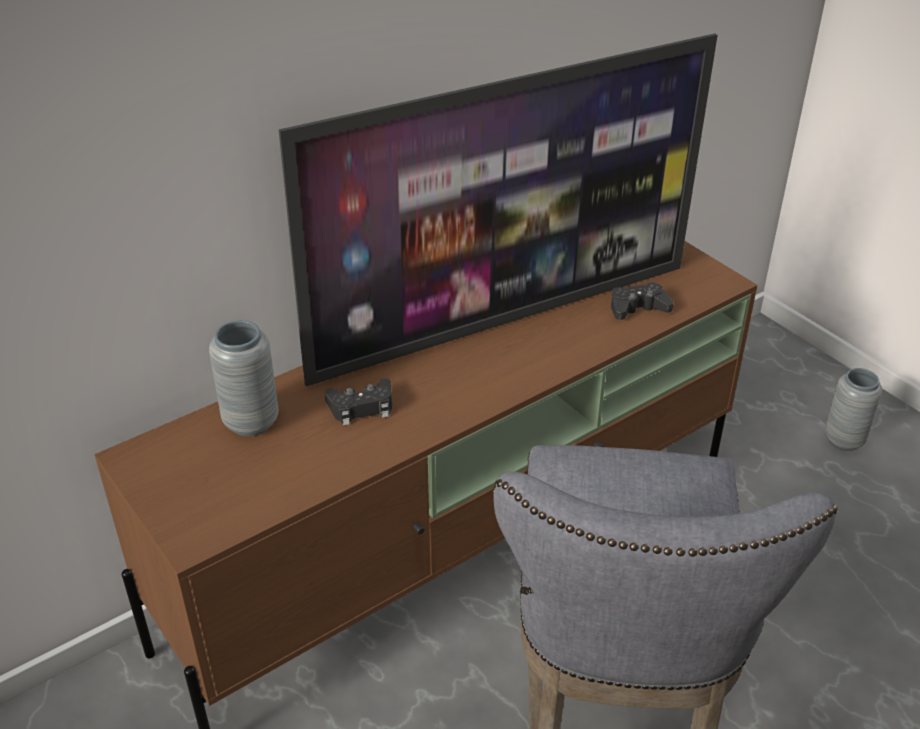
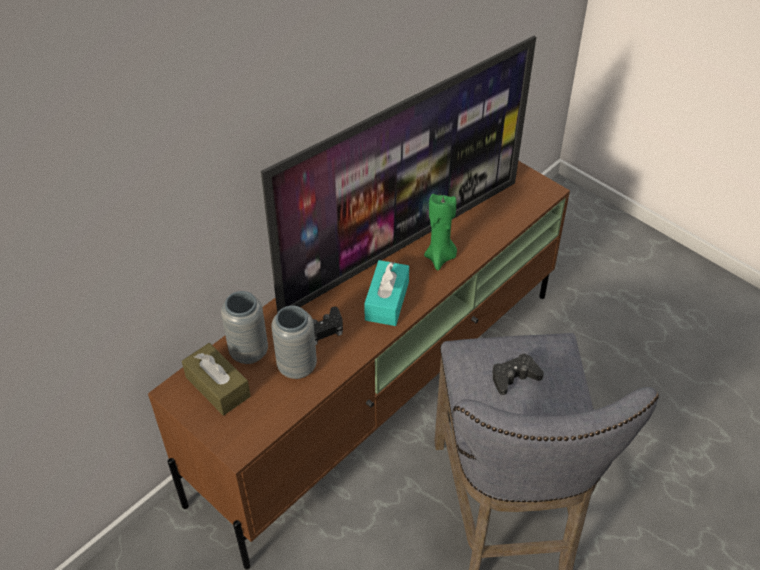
camera: 10 degrees left, 10 degrees up
(193, 458) = (218, 386): none -> brown tissue box
(464, 384) = (387, 301): none -> turquoise tissue box
(554, 342) = (440, 257): none -> green candle
(638, 308) = (492, 221): black game controller -> black game controller (514, 377)
(843, 440) = (629, 272): grey vase -> grey vase (297, 367)

